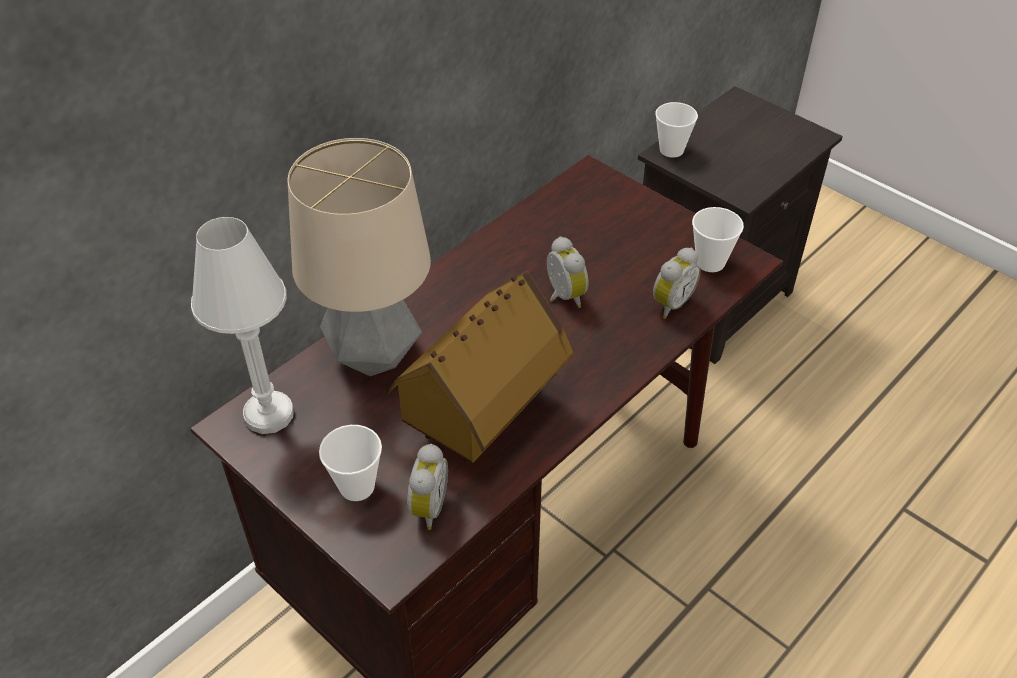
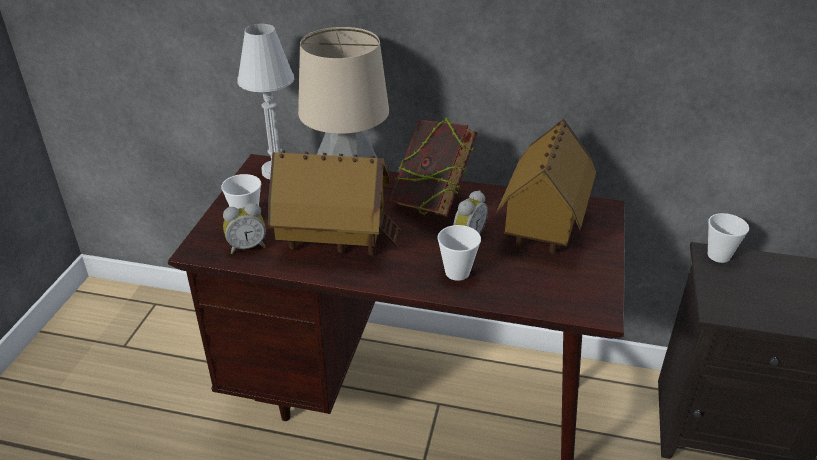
camera: 60 degrees right, 10 degrees down
(474, 296) = (431, 203): none -> book
(589, 233) = (542, 228): none -> toy house
(670, 303) = (510, 287): alarm clock -> none
(710, 262) = (576, 293): cup -> cup (457, 272)

